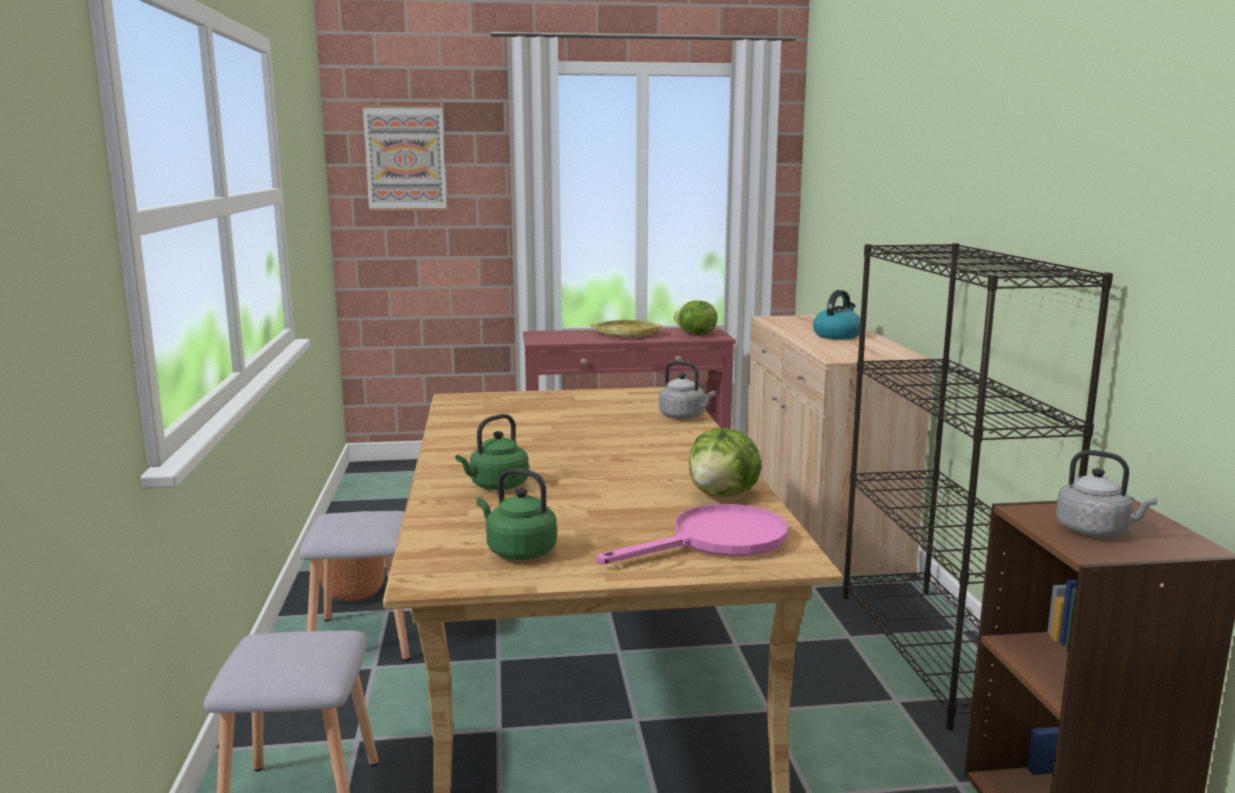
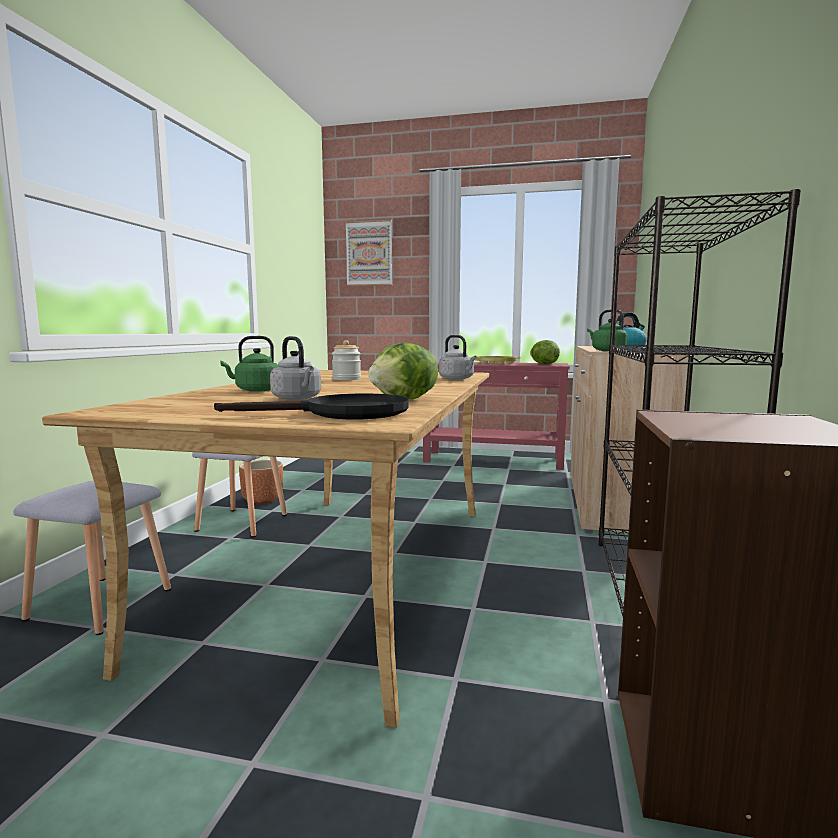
camera: 20 degrees right, 5 degrees down
(518, 551) = (188, 408): green kettle -> green kettle (606, 350)
(544, 431) = (346, 379): none -> jar
(716, 542) = (342, 413): pink frying pan -> black frying pan
(1096, 531) = (729, 425): grey kettle -> grey kettle (297, 398)

